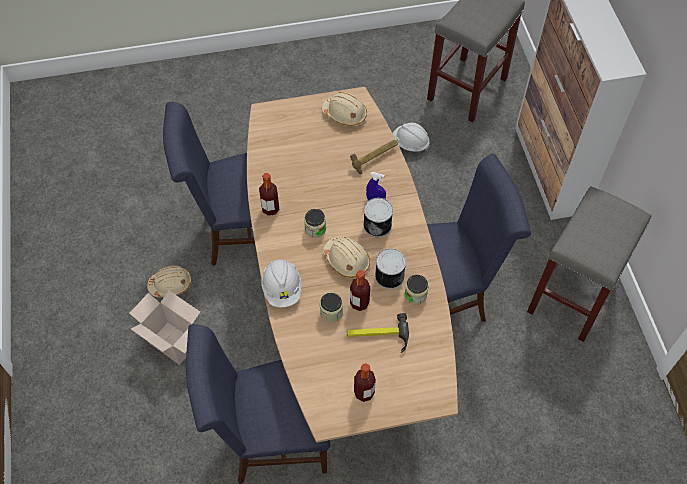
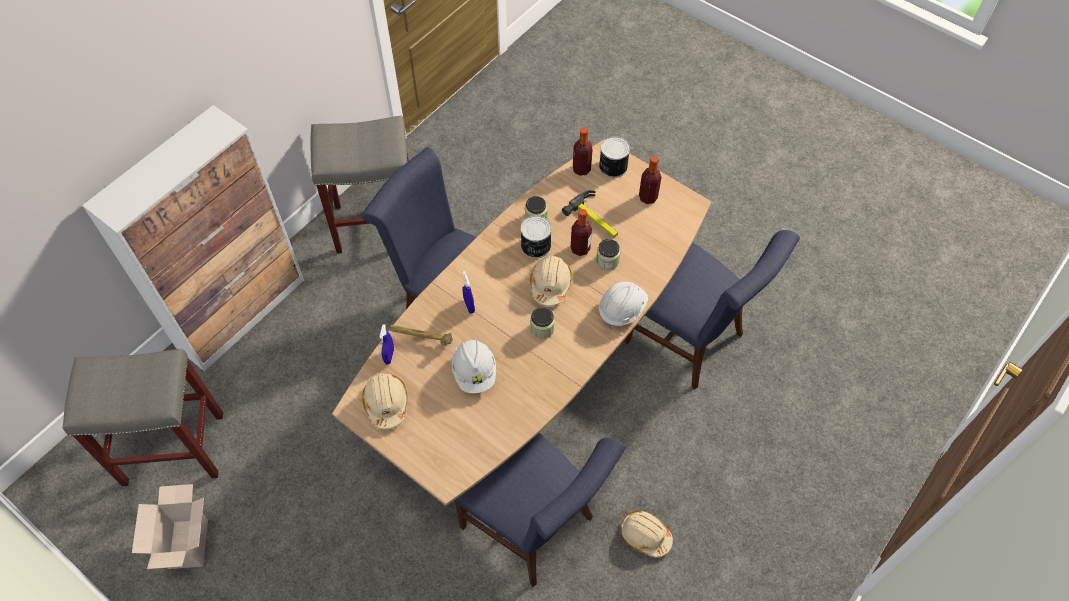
camera: 130 degrees left, 0 degrees up
(175, 343) = (691, 478): cardboard box -> cardboard box (187, 542)
(270, 209) = (555, 380): bottle -> bottle (581, 169)
(377, 224) = (493, 287): can -> can (612, 166)
(378, 134) = (389, 356): none -> blue spray bottle
(410, 143) = (296, 451): white hard hat -> white hard hat (474, 372)

